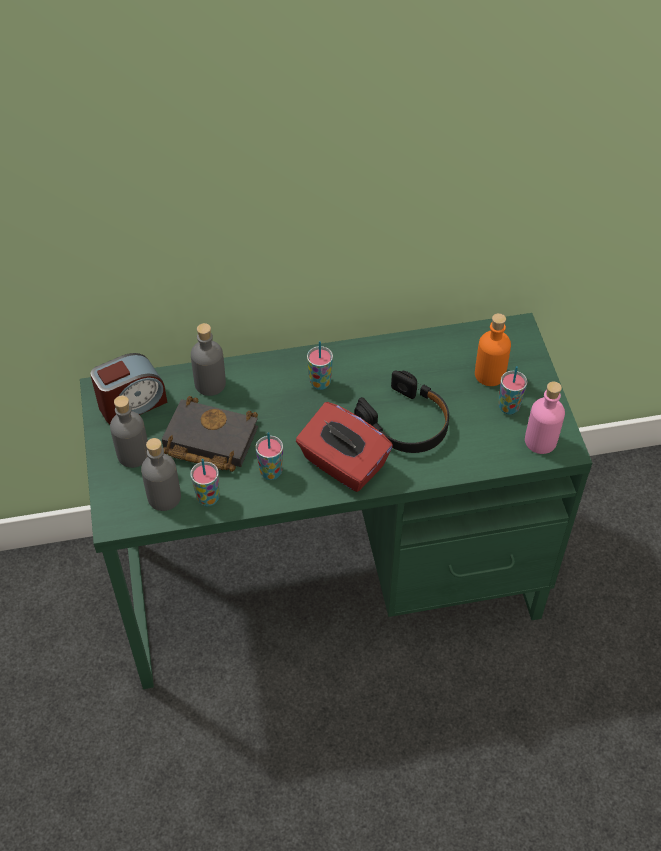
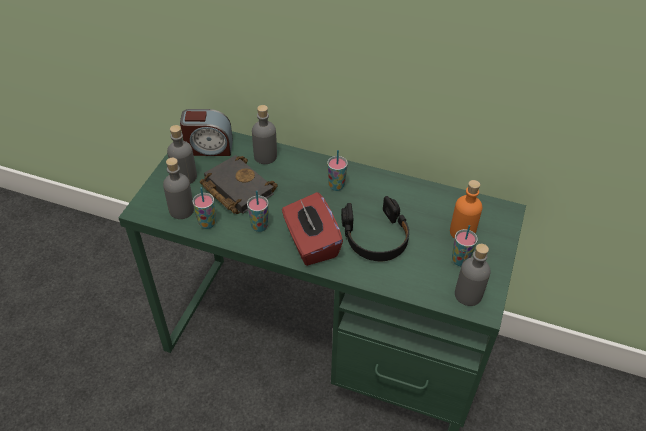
camera: 30 degrees right, 5 degrees down
(540, 441) = (468, 295): pink bottle -> grey bottle

